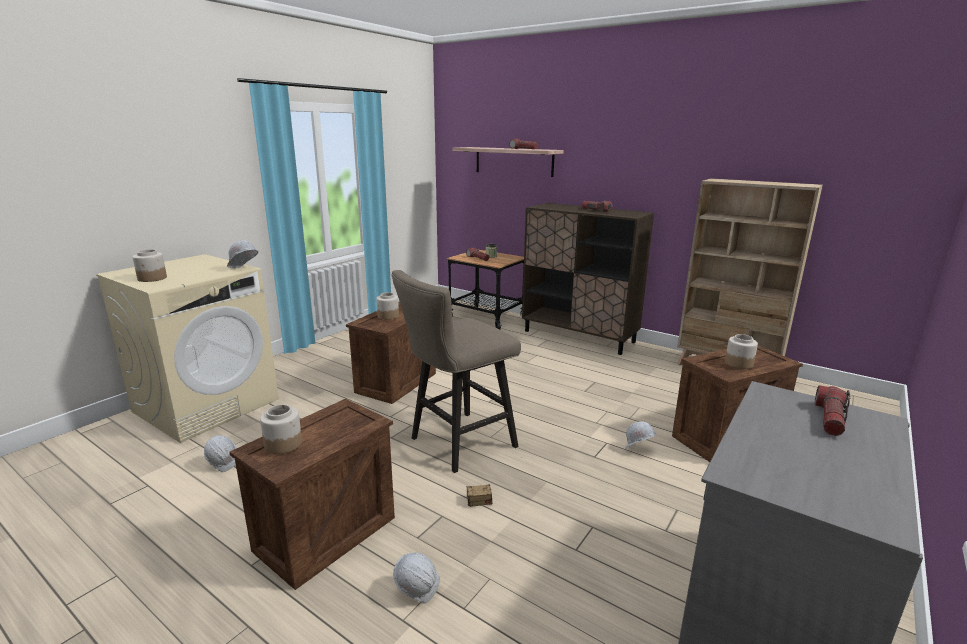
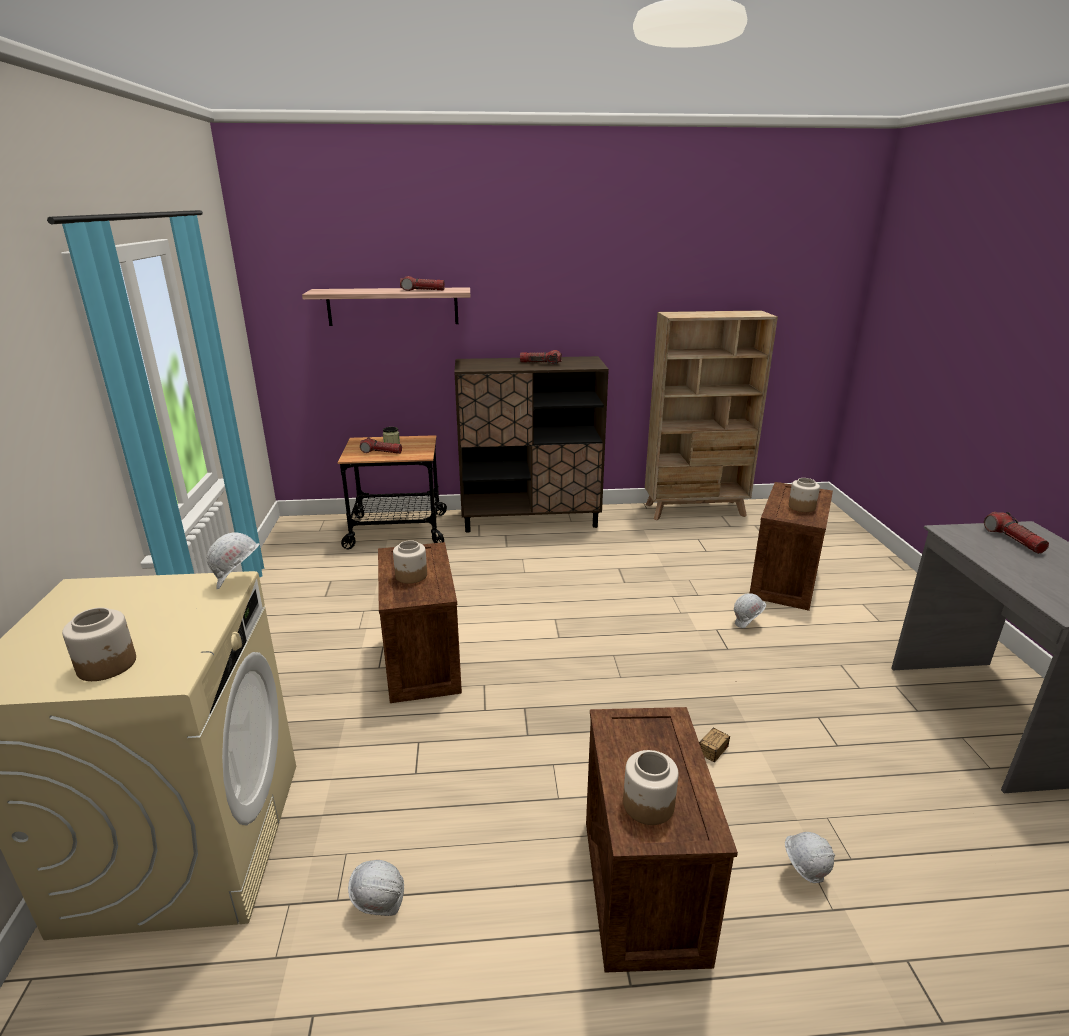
camera: 40 degrees left, 5 degrees up
(456, 444) = (603, 703): beige stool -> none

